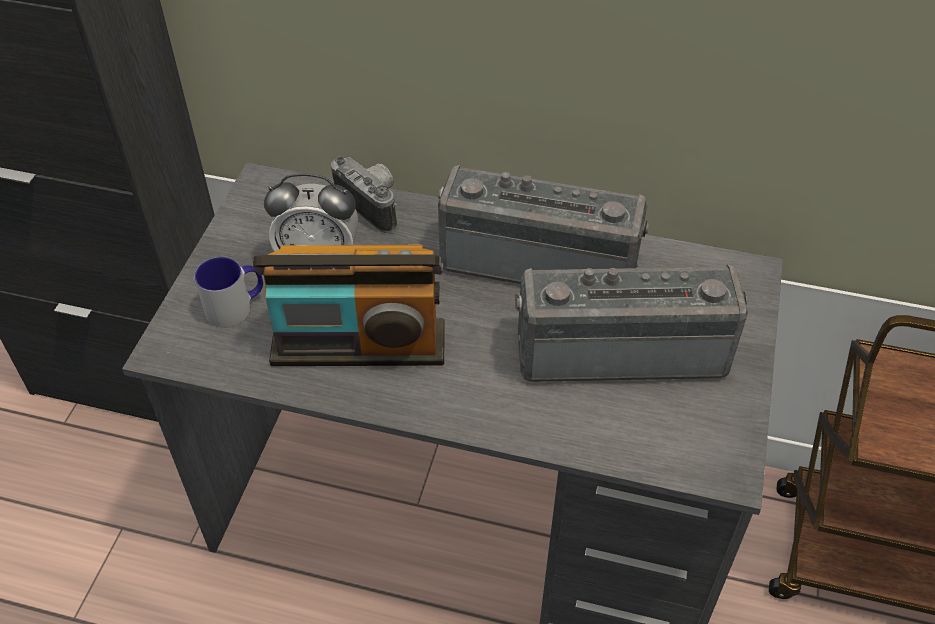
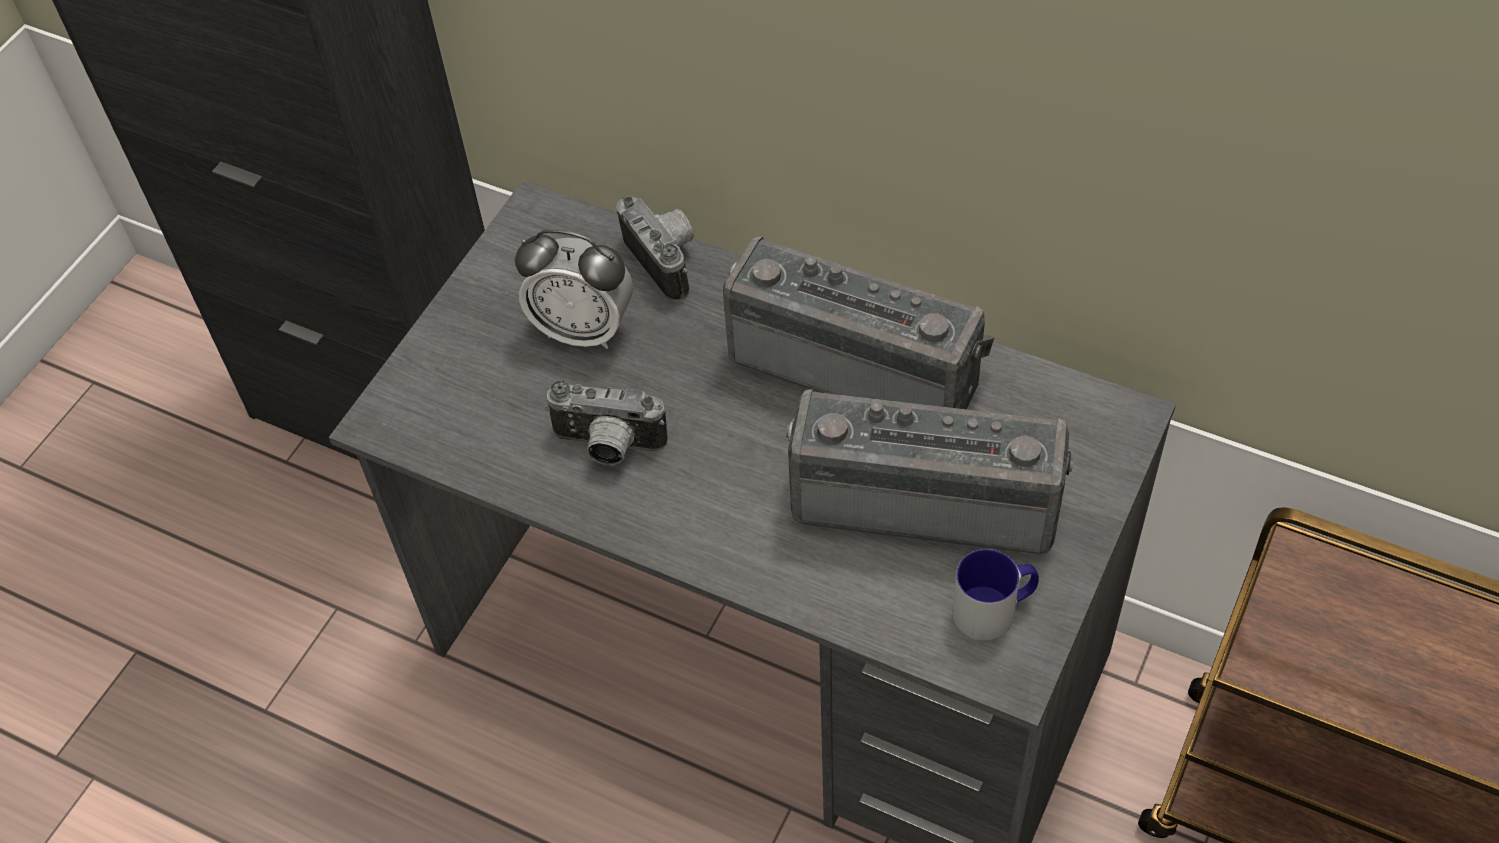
camera: 15 degrees right, 5 degrees up
(236, 307) = (473, 377): mug -> mug (994, 609)
(359, 345) = (607, 447): radio -> camera

